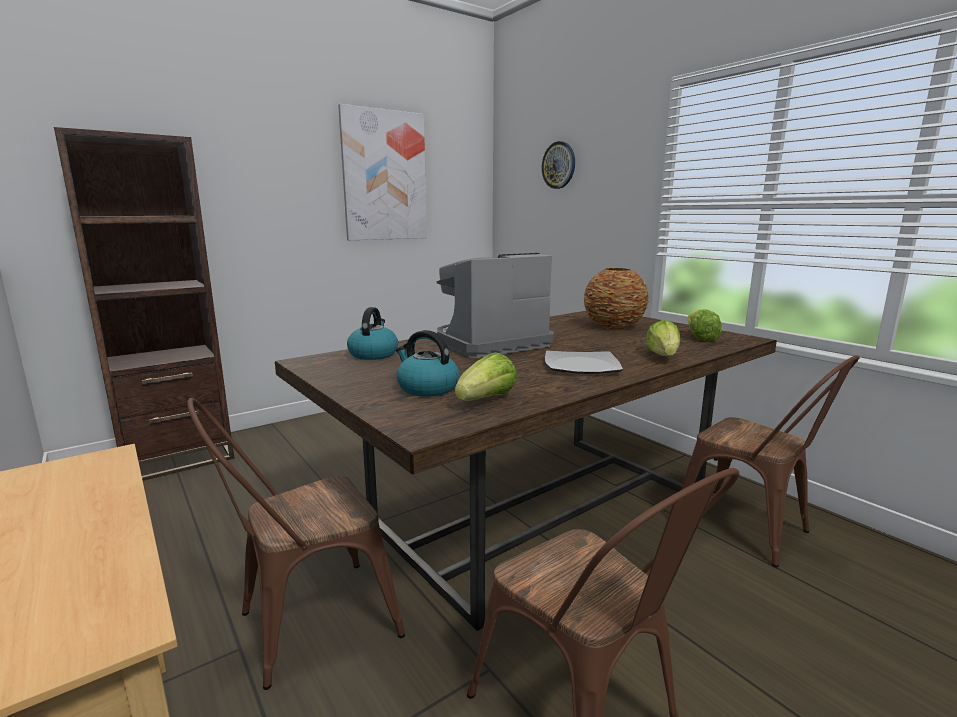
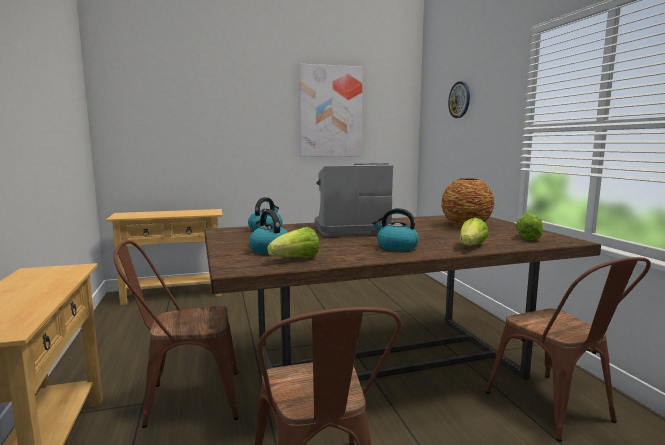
camera: 20 degrees right, 5 degrees down
(177, 459) = (173, 294): brown bookcase -> beige console table
(582, 366) = (396, 247): plate -> kettle

